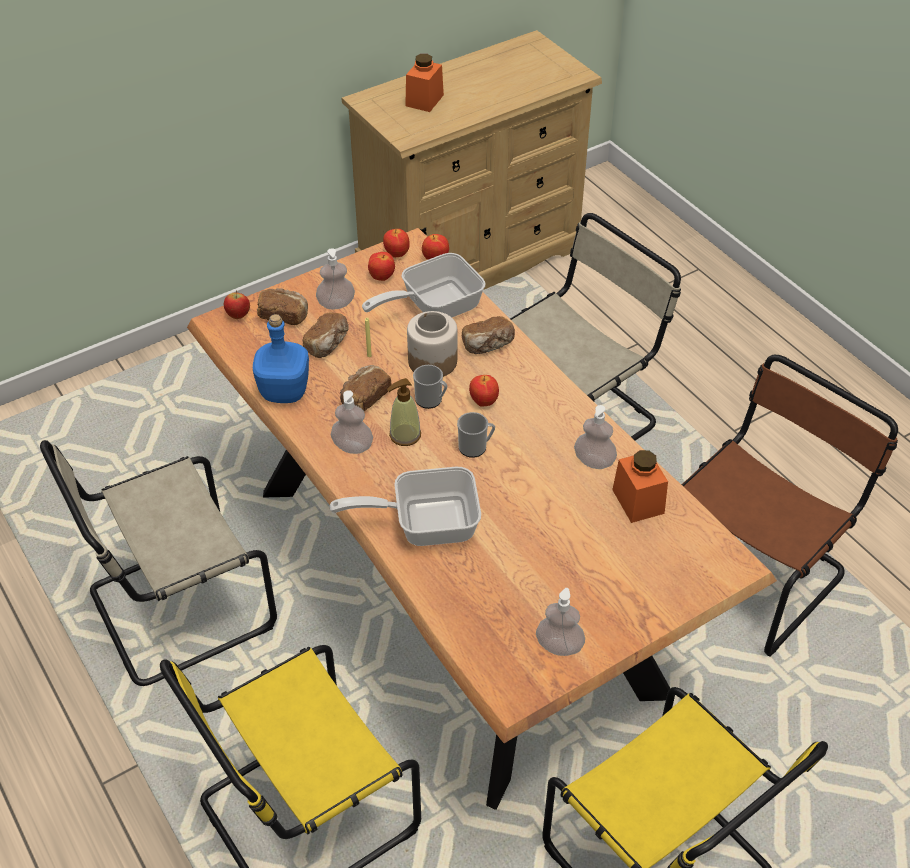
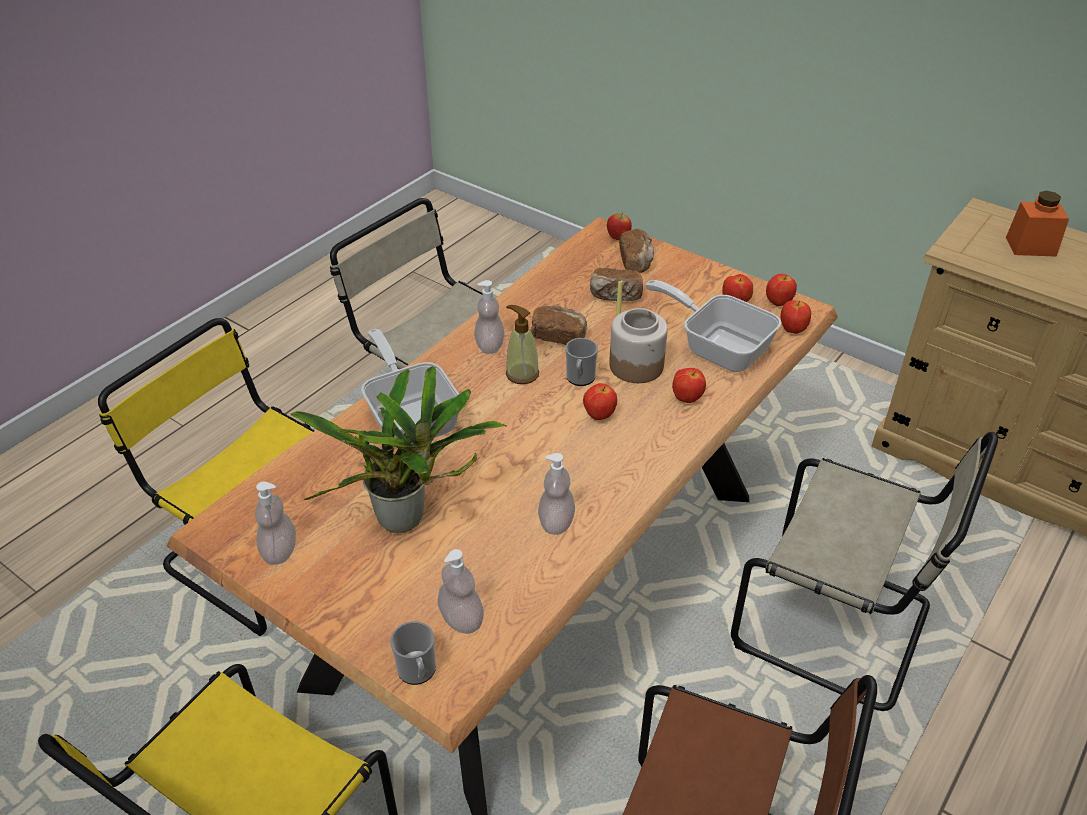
camera: 70 degrees right, 5 degrees down
(284, 392) = (537, 289): blue bottle -> none
(336, 304) = (675, 286): soap dispenser -> soap dispenser (461, 619)
(475, 447) = (530, 425): mug -> mug (417, 672)
(488, 345) = (687, 399): bread -> apple
(556, 552) = (408, 520): none -> potted plant
(638, 501) = (511, 574): orange jar -> none

